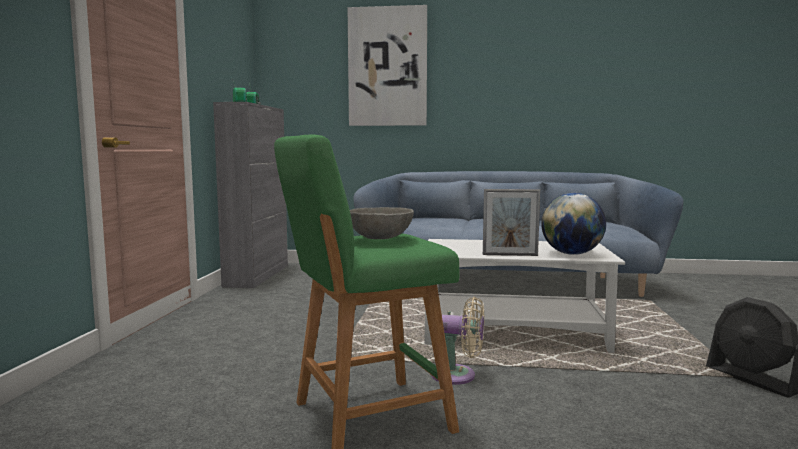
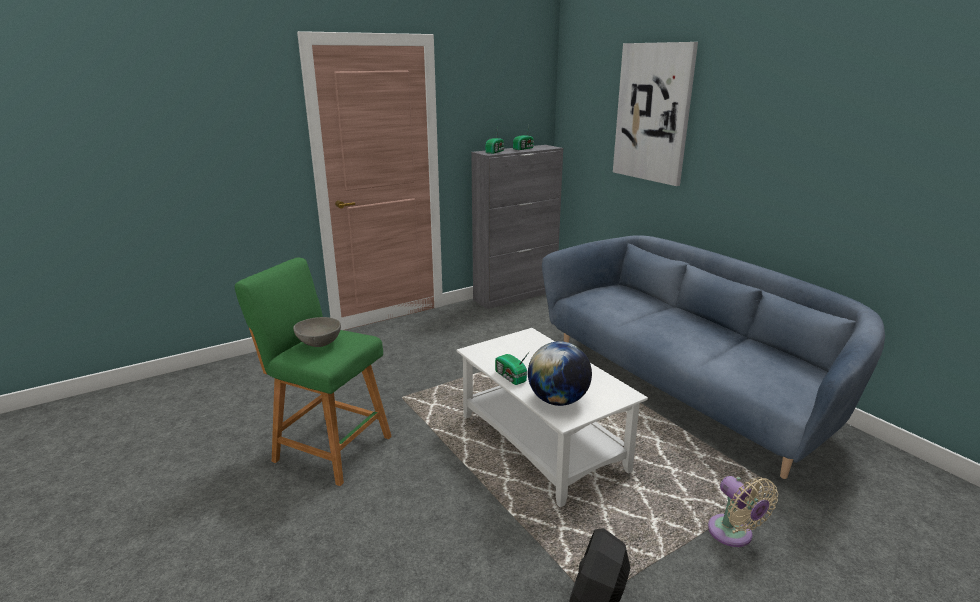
camera: 50 degrees right, 15 degrees up
(458, 376) = (424, 452): beige fan -> beige fan (733, 534)
(510, 255) = (510, 377): picture frame -> radio

